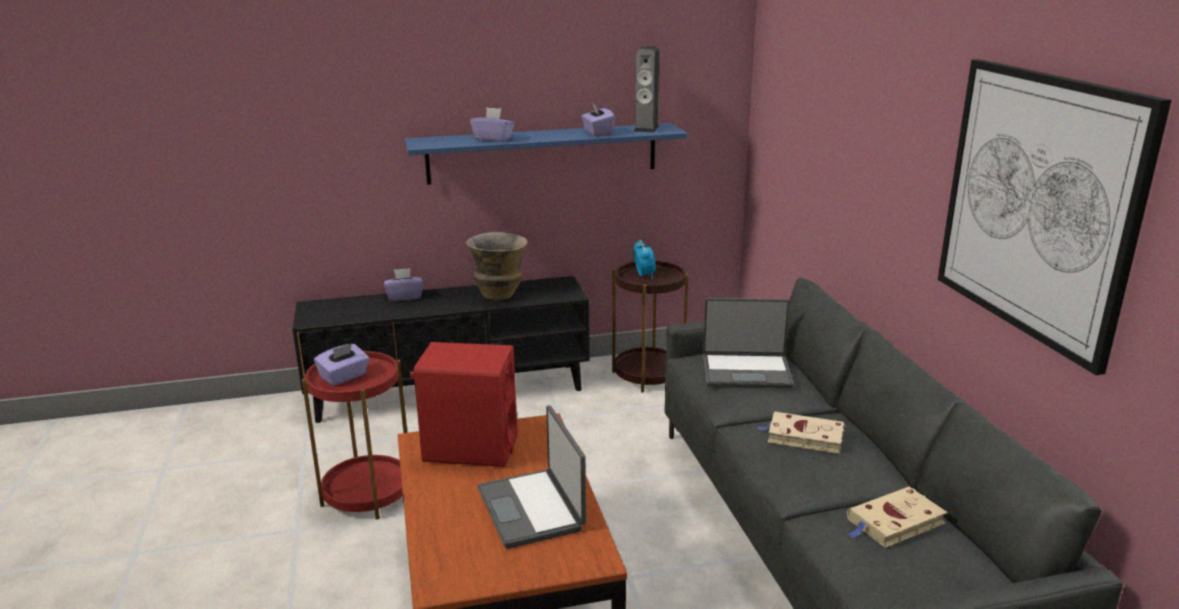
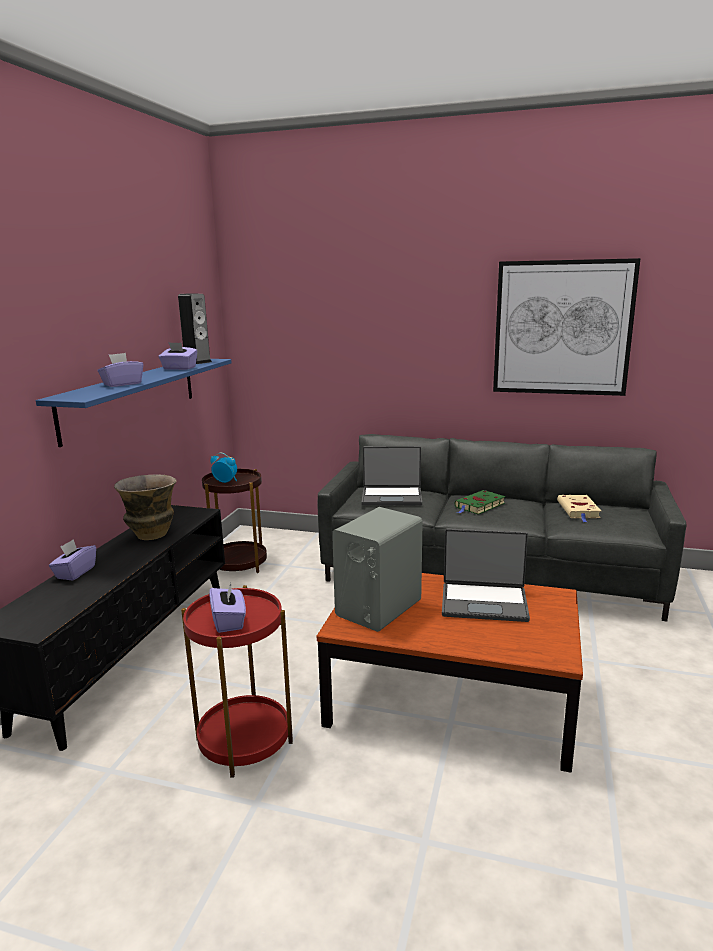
camera: 60 degrees left, 5 degrees down
(470, 449) = (378, 608): red speaker -> grey speaker
(746, 371) = (392, 497): laptop -> laptop turned 60 degrees clockwise
(802, 437) = (479, 506): beige book -> green book

